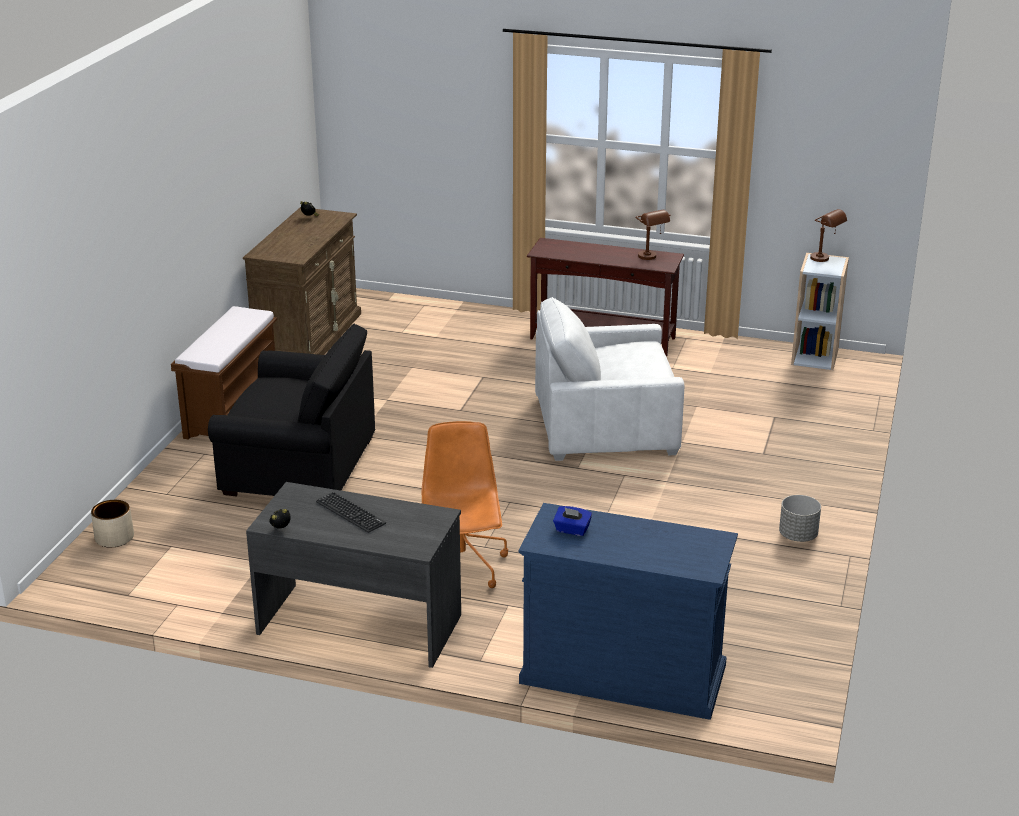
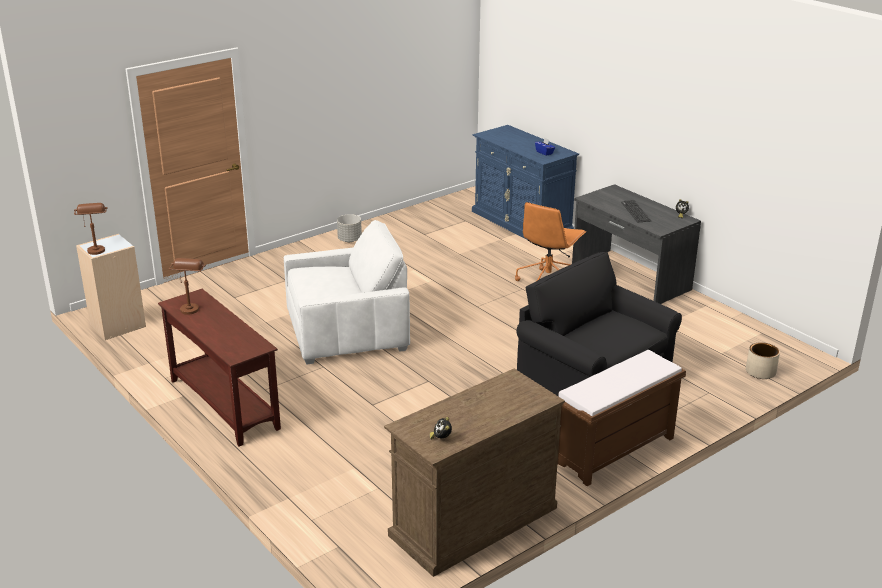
camera: 145 degrees left, 0 degrees up
(605, 425) = (347, 331): white armchair -> white armchair turned 45 degrees counterclockwise

